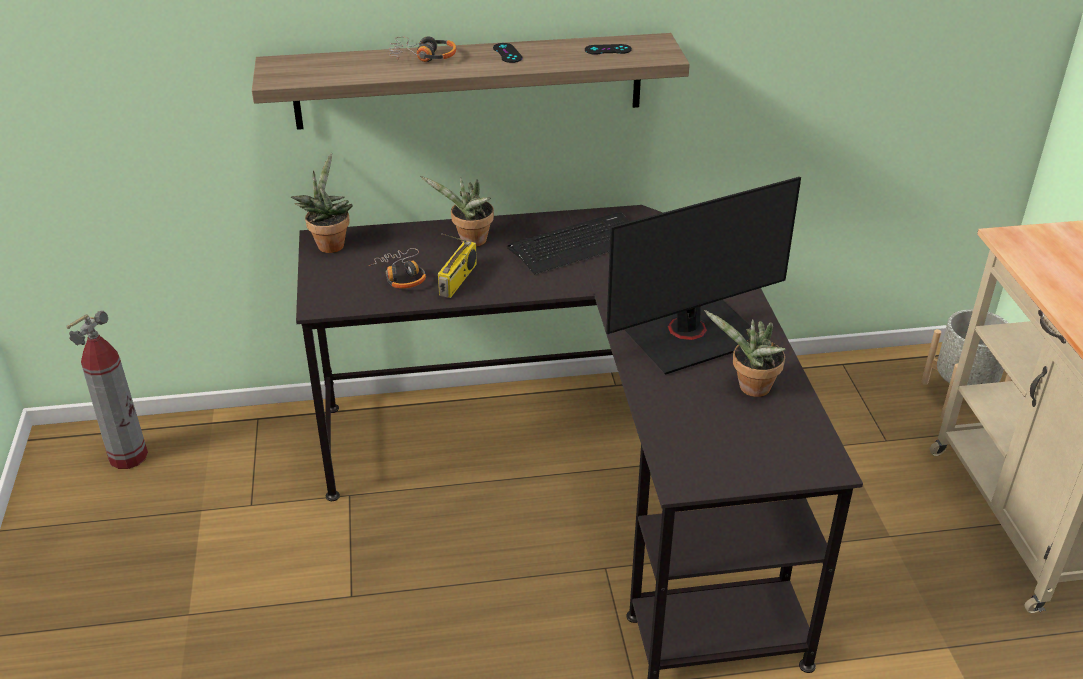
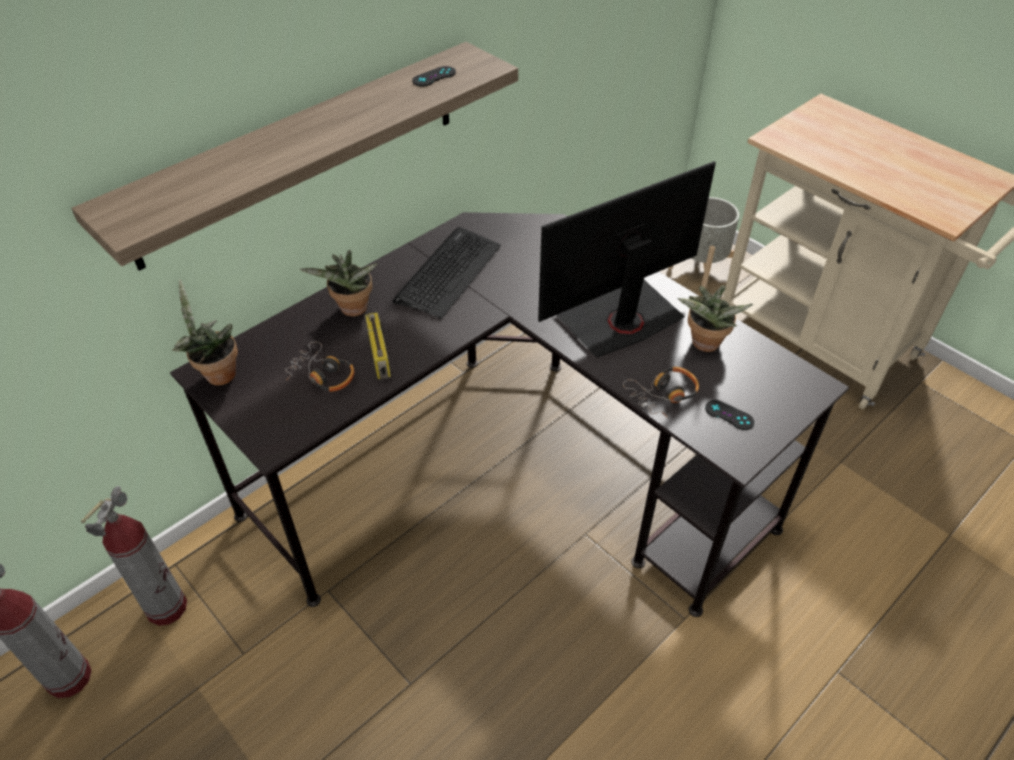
camera: 35 degrees left, 10 degrees up
(227, 444) = (167, 607): none -> fire extinguisher
(422, 57) = (265, 144): headphones -> headphones (663, 395)
(507, 53) = (345, 111): black game controller -> black game controller (729, 415)
(692, 336) = (619, 319): monitor -> monitor turned 150 degrees counterclockwise

